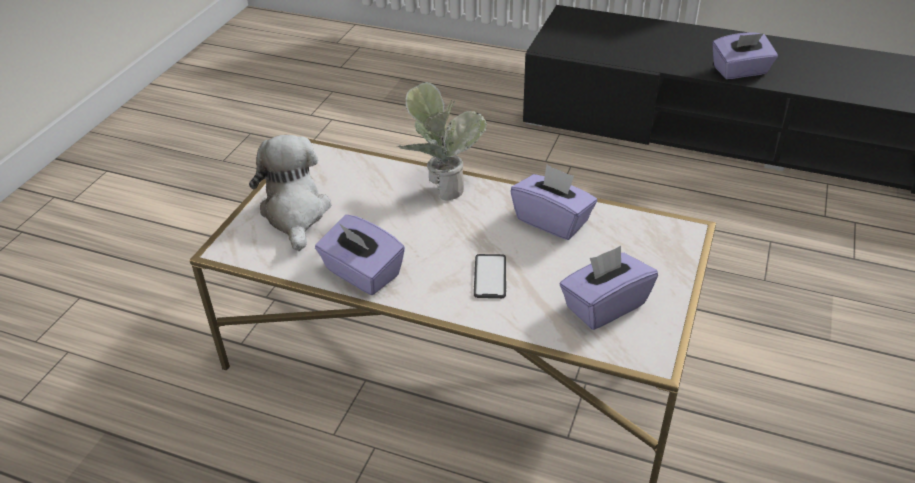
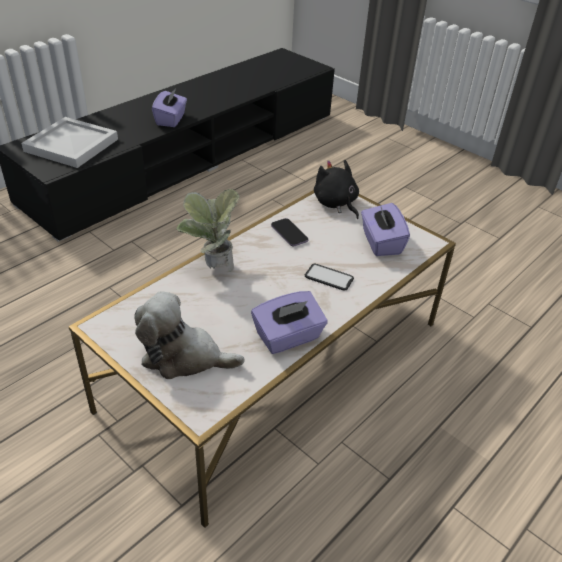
camera: 70 degrees left, 0 degrees up
(552, 221) = (289, 233): purple tissue box -> phone
(608, 37) = (71, 144): none -> white tray
(658, 241) = (336, 204): none -> black plush toy

